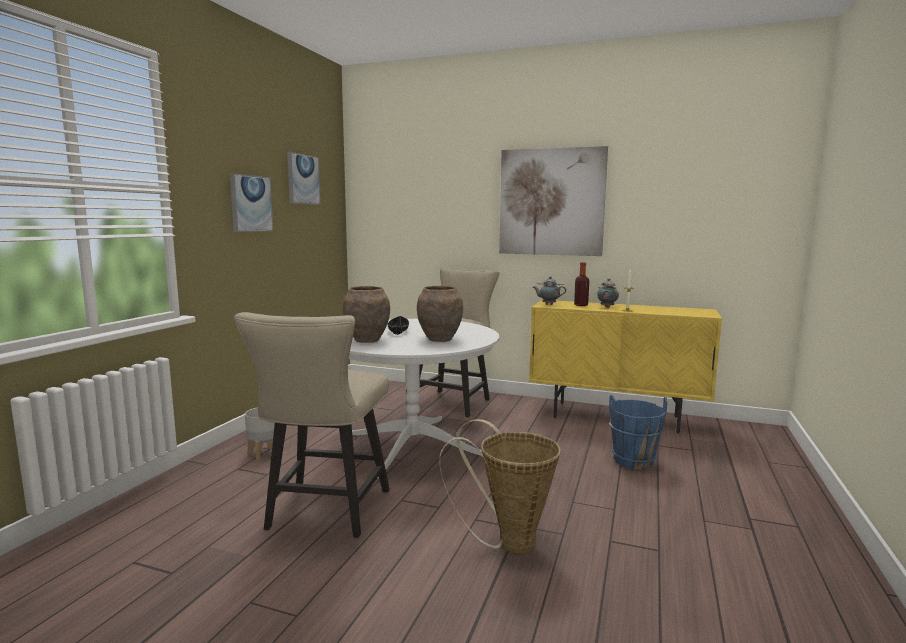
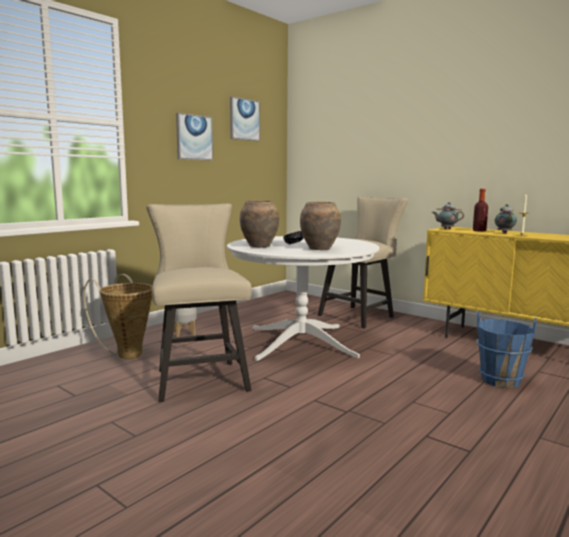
camera: 20 degrees right, 0 degrees up
(324, 513) = (199, 377): beige chair -> beige chair turned 135 degrees clockwise
(508, 543) = (329, 420): basket -> basket (127, 353)
(551, 202) = (460, 132): picture -> none

